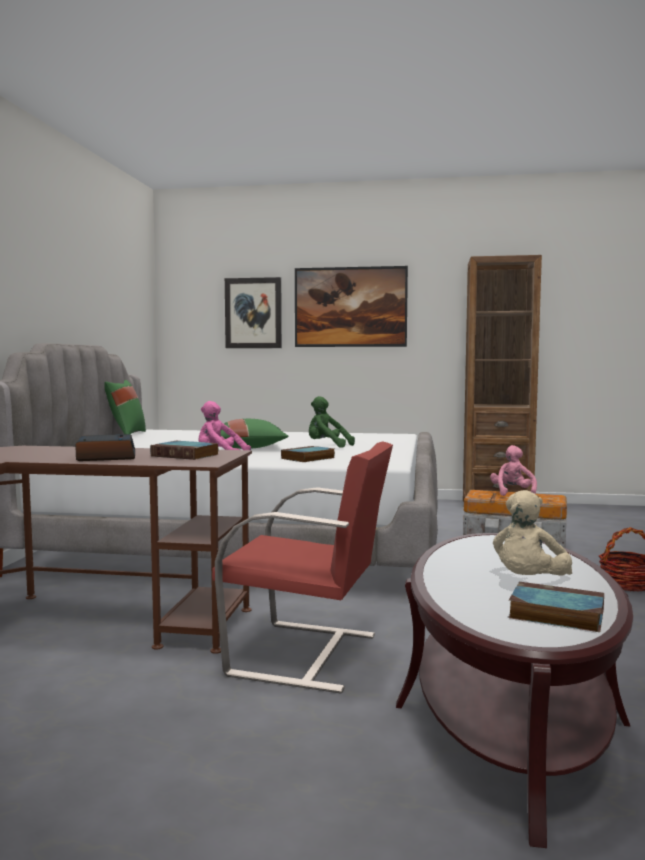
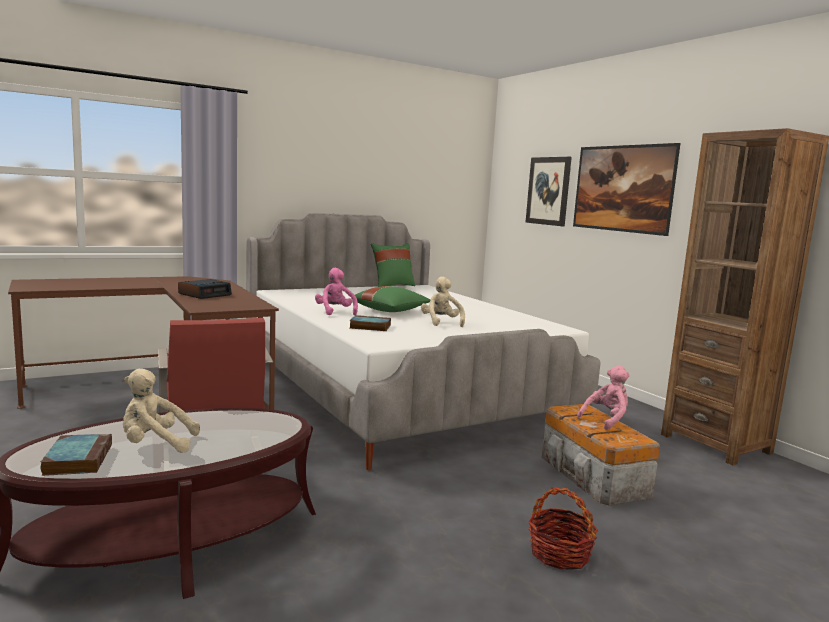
camera: 50 degrees right, 5 degrees up
(186, 455) = (230, 303): book -> none
(327, 446) = (441, 322): green plush toy -> beige plush toy

